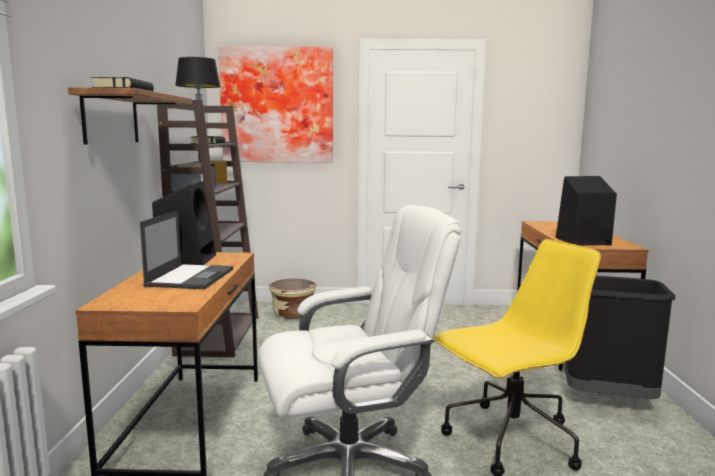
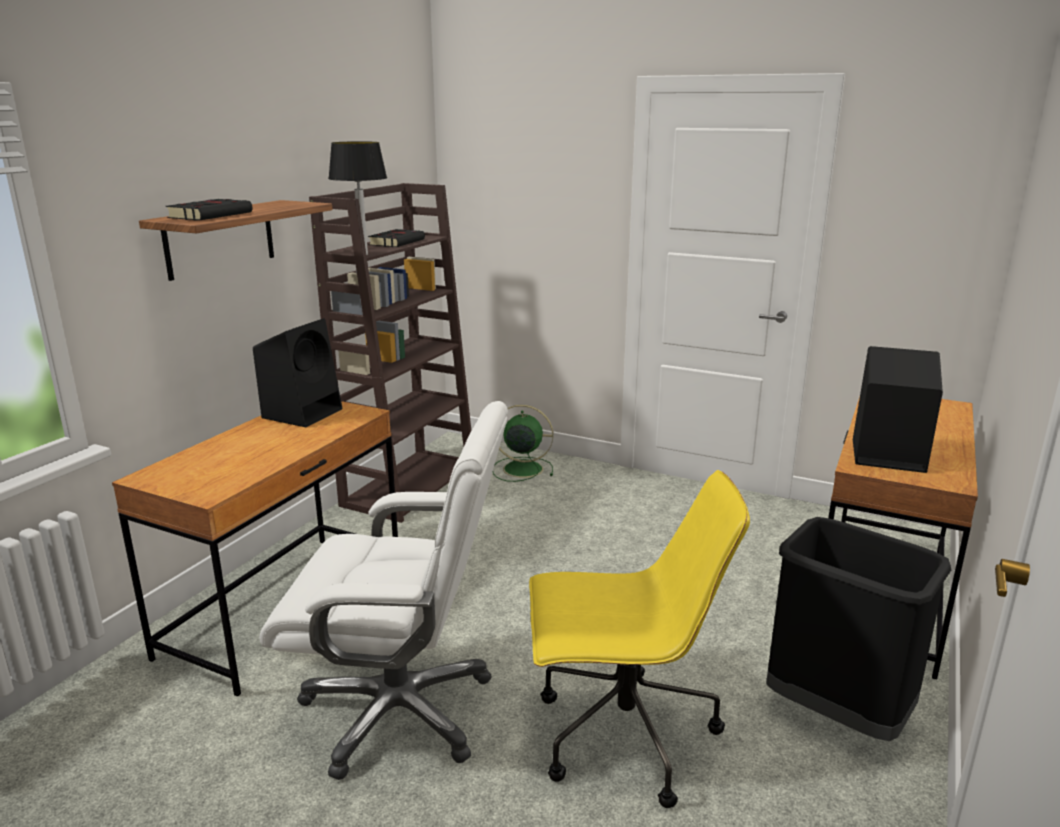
camera: 25 degrees right, 10 degrees up
(191, 277) = (269, 447): laptop -> none
(277, 105) = (522, 177): picture -> none
(293, 314) = (521, 469): beige planter -> green fan

